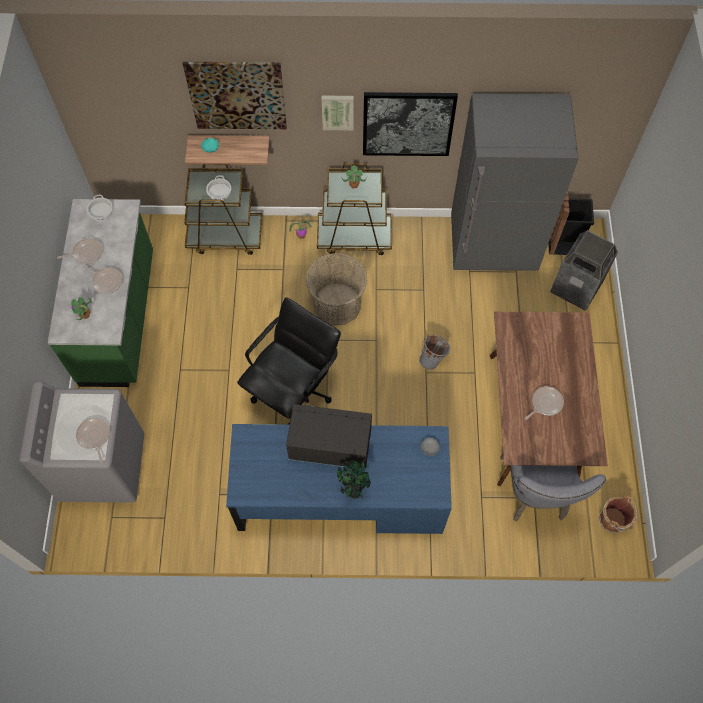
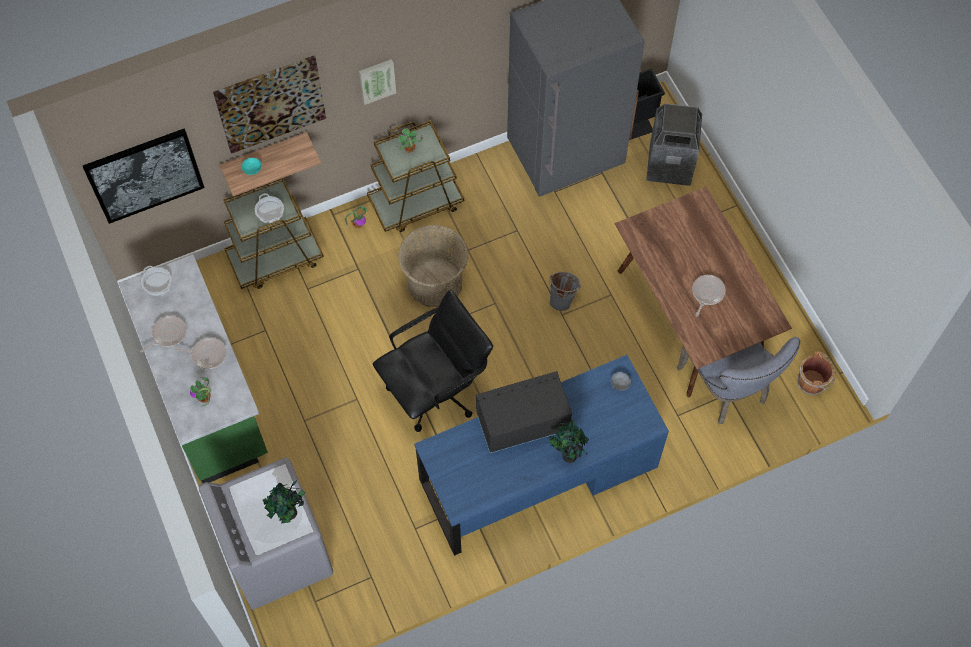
camera: 25 degrees left, 0 degrees up
(94, 437) = (289, 514): frying pan -> potted plant
(293, 390) = (435, 390): black office chair -> black office chair turned 45 degrees clockwise
(408, 123) = (450, 65): picture -> picture (144, 175)

